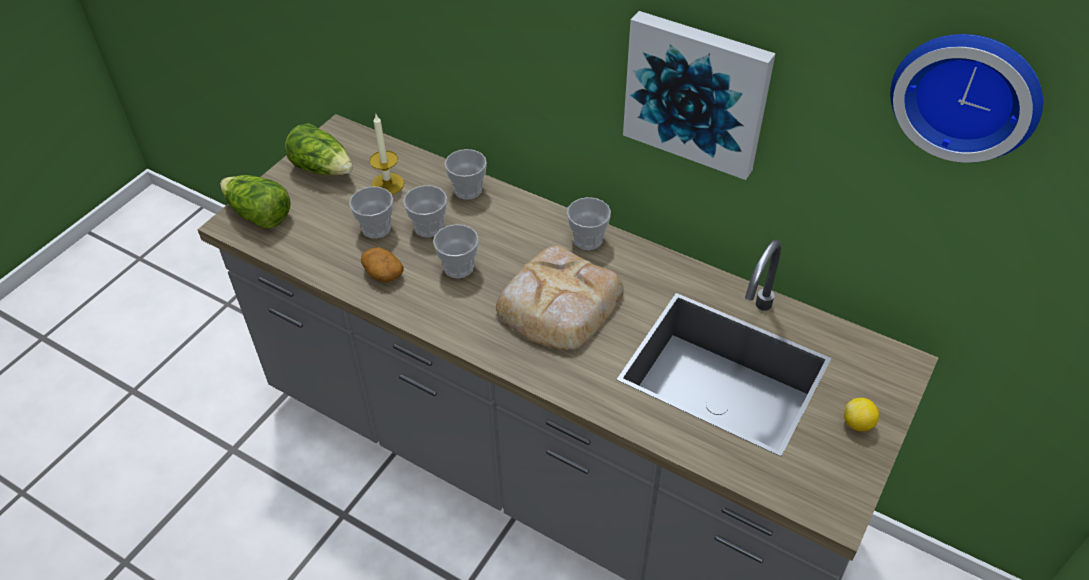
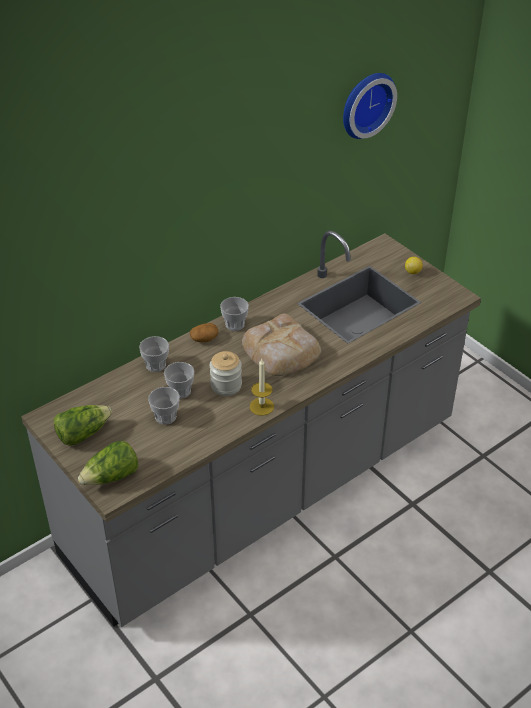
camera: 70 degrees left, 5 degrees down
(383, 273) = (211, 421): potato -> potato (204, 339)
(387, 184) = (123, 402): candle -> candle (261, 406)
(458, 267) = (226, 385): cup -> jar
(697, 92) = (257, 194): picture -> none

